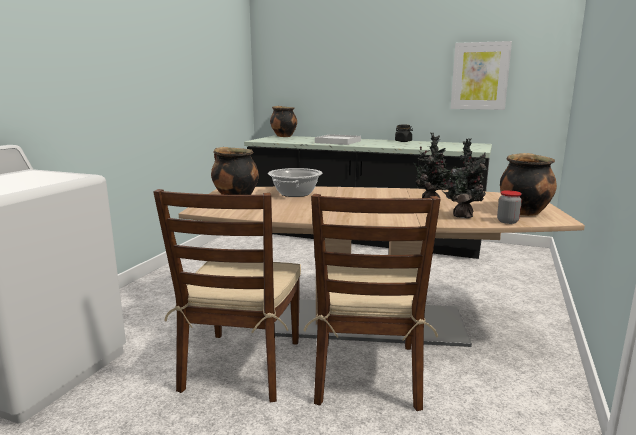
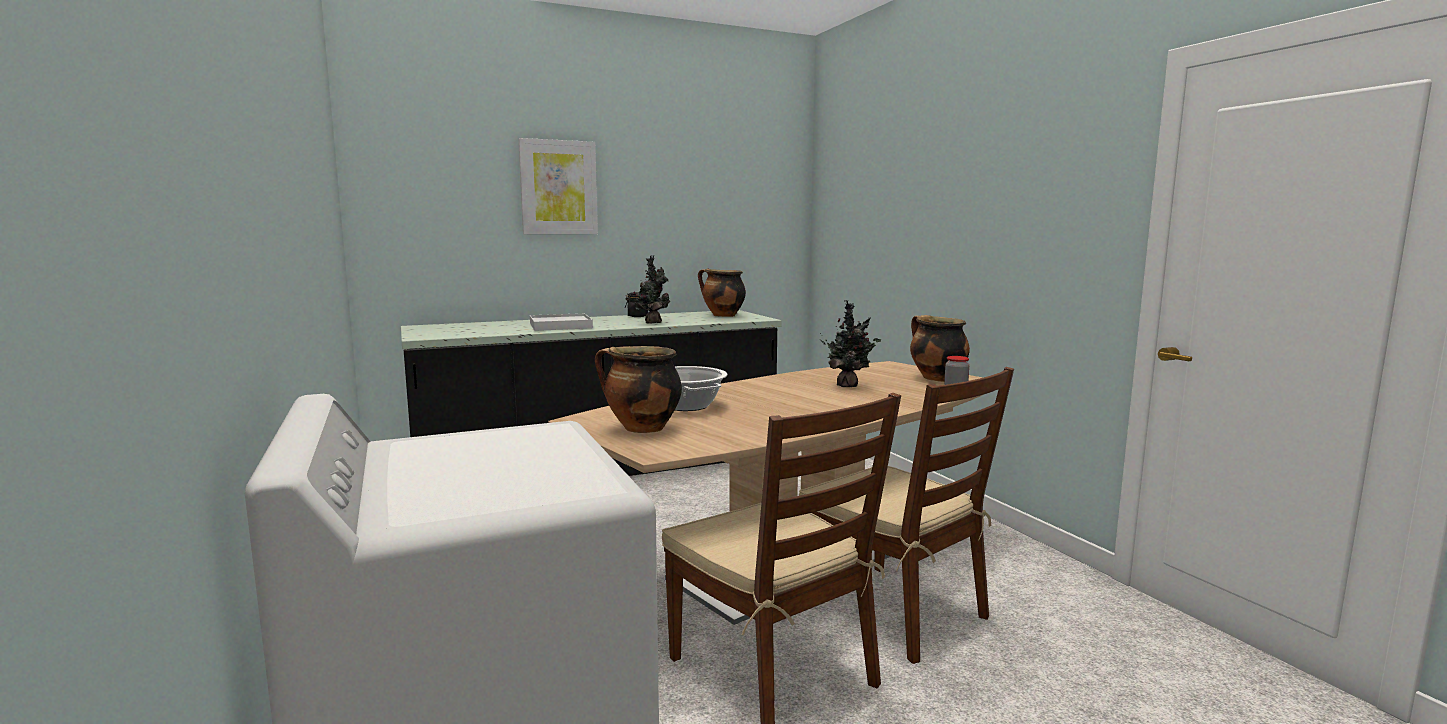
camera: 45 degrees left, 5 degrees down
(283, 136) = (431, 326): cooking pot -> cooking pot (722, 316)
(463, 216) = (913, 392): potted plant -> potted plant (652, 323)
(480, 76) = (717, 225): picture -> picture (558, 187)

